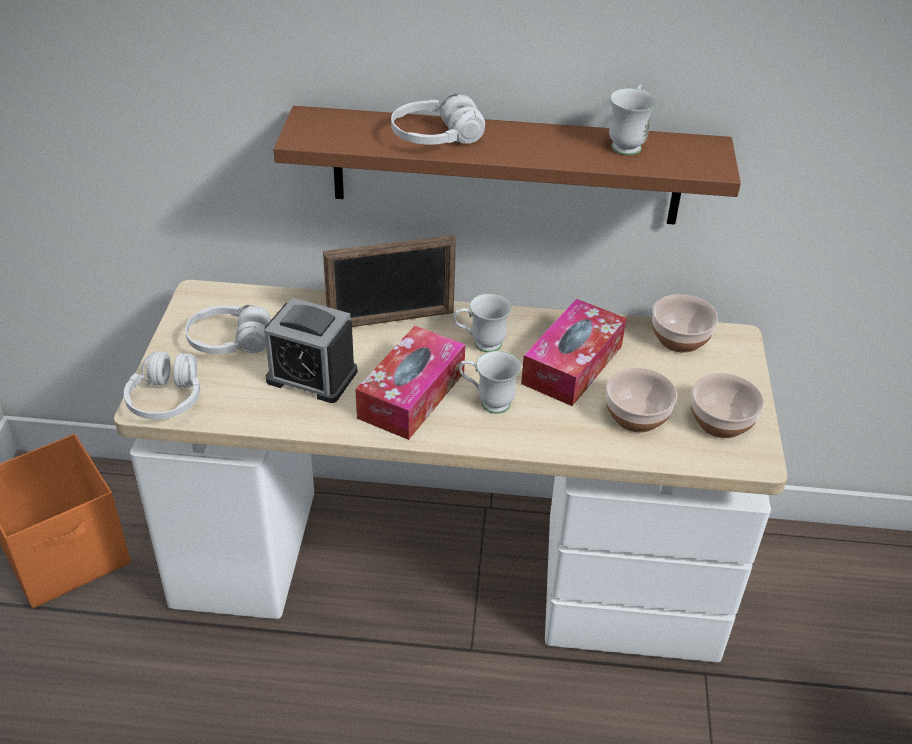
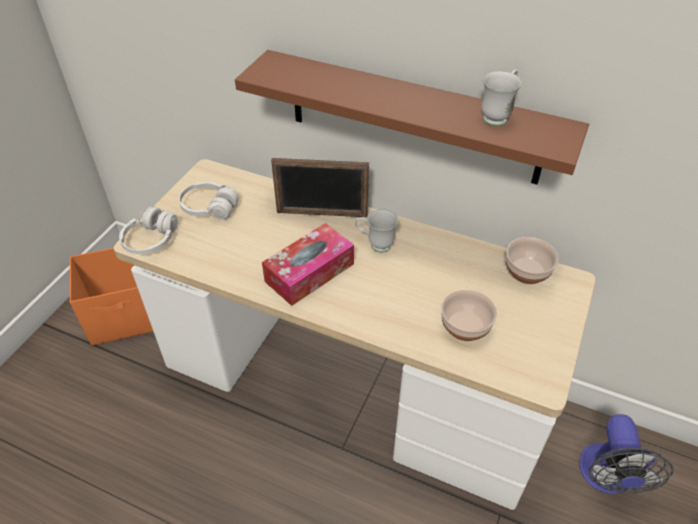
camera: 20 degrees right, 5 degrees up
(312, 376) = (250, 244): alarm clock -> none
(436, 138) = (352, 89): white headphones -> none
(487, 402) = (359, 290): white mug -> none
(572, 364) = (435, 275): tissue box -> none
(721, 422) = (530, 347): bowl -> none
(814, 594) = (607, 478): none -> fan

